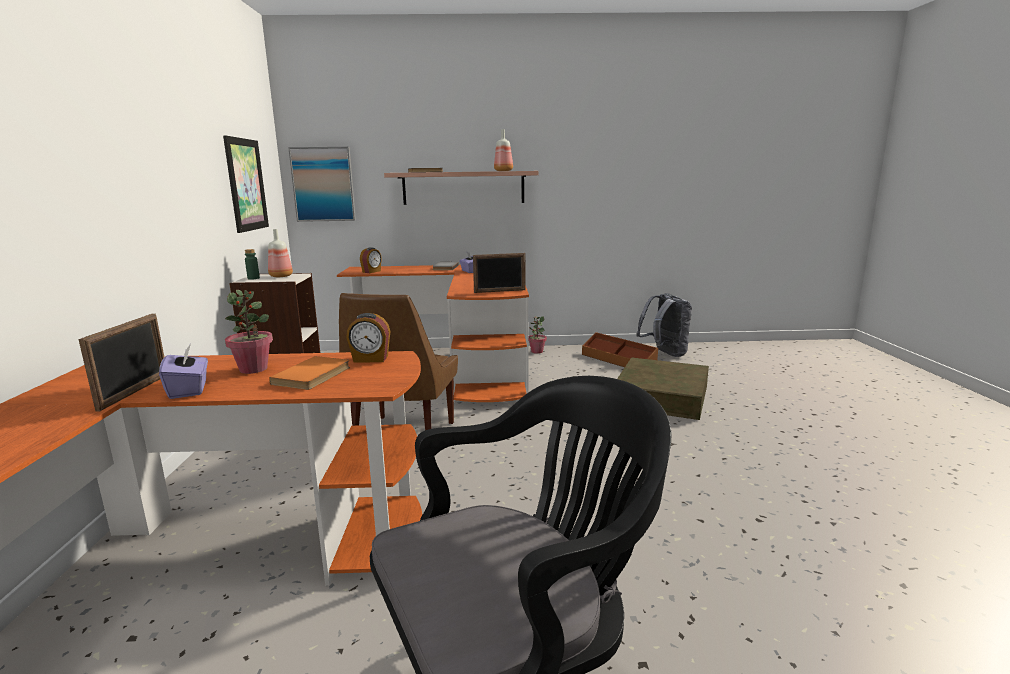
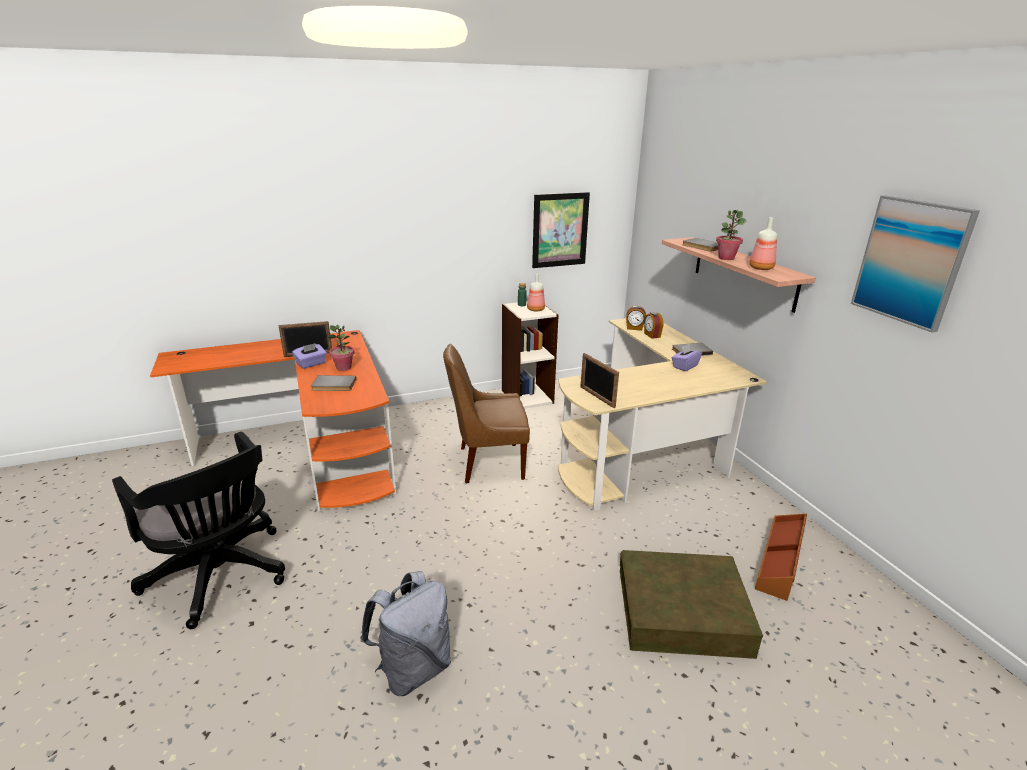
camera: 70 degrees right, 10 degrees up
(314, 376) = (333, 385): orange book -> grey book
(323, 184) = (652, 233): picture -> picture (911, 261)
(370, 359) = (366, 392): alarm clock -> alarm clock (651, 335)
(458, 367) = (648, 451): orange desk -> beige desk
(536, 351) = (745, 489): potted plant -> potted plant (726, 258)
(664, 354) = (861, 606): grey backpack -> grey backpack (413, 668)

